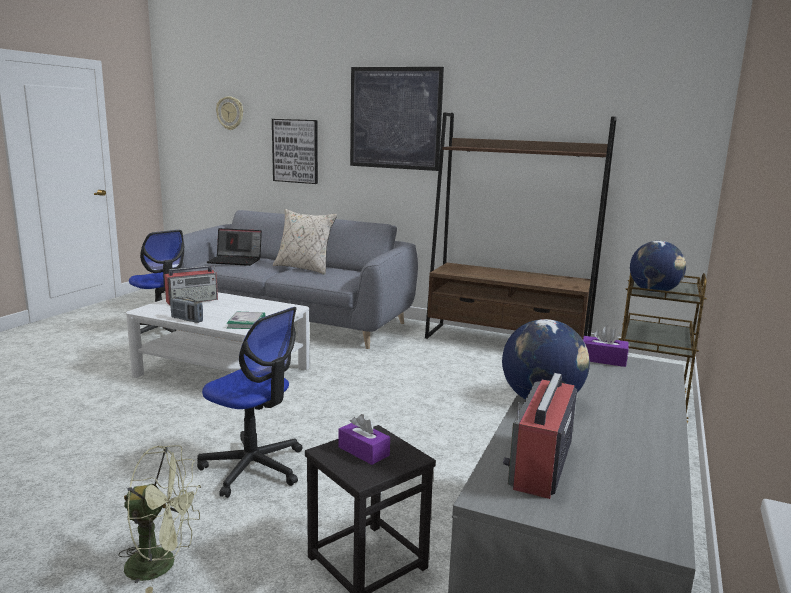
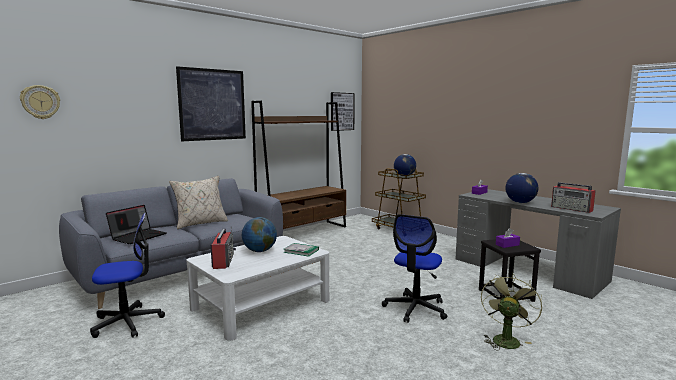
camera: 65 degrees left, 5 degrees down
(187, 320) = (275, 265): radio -> none
(235, 307) = (259, 251): none -> globe
(253, 468) = (415, 308): office chair -> office chair turned 150 degrees clockwise
(295, 151) = (126, 134): picture -> picture (342, 111)

